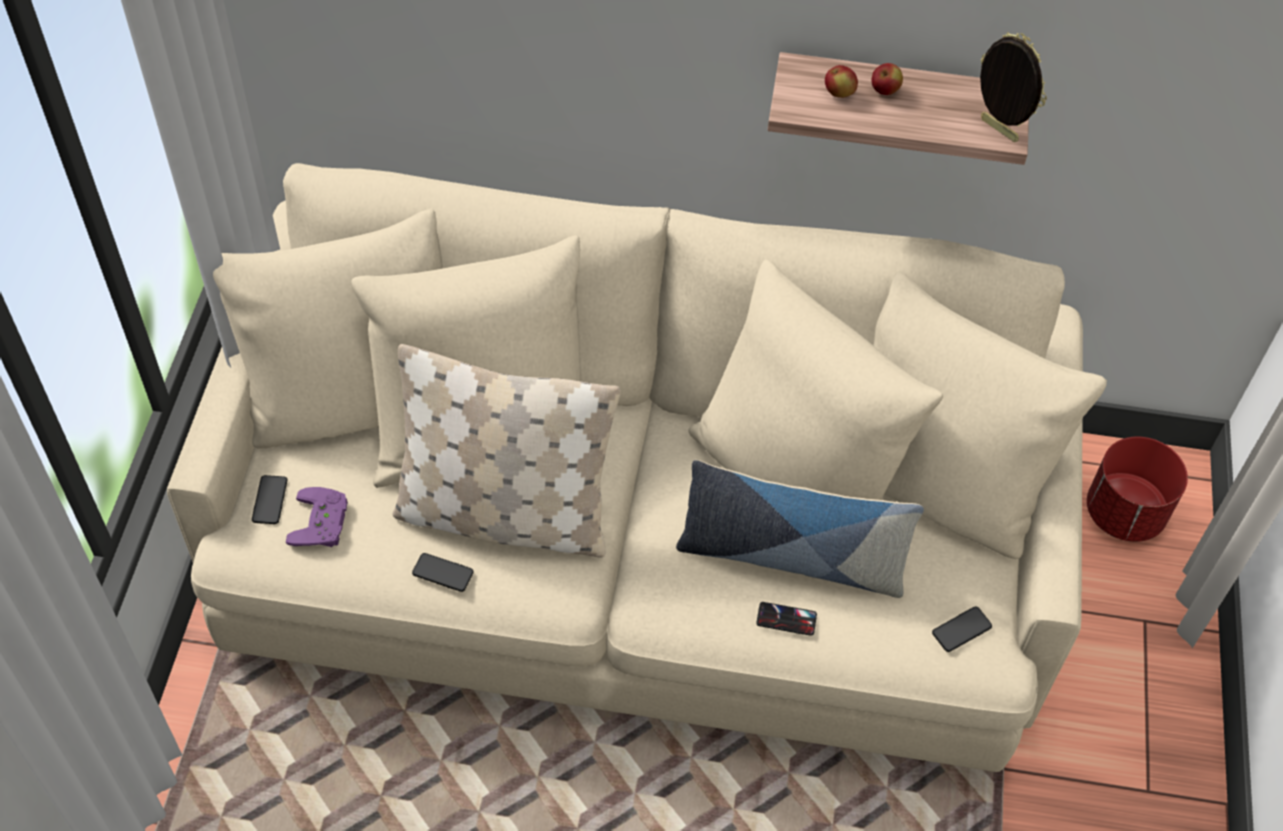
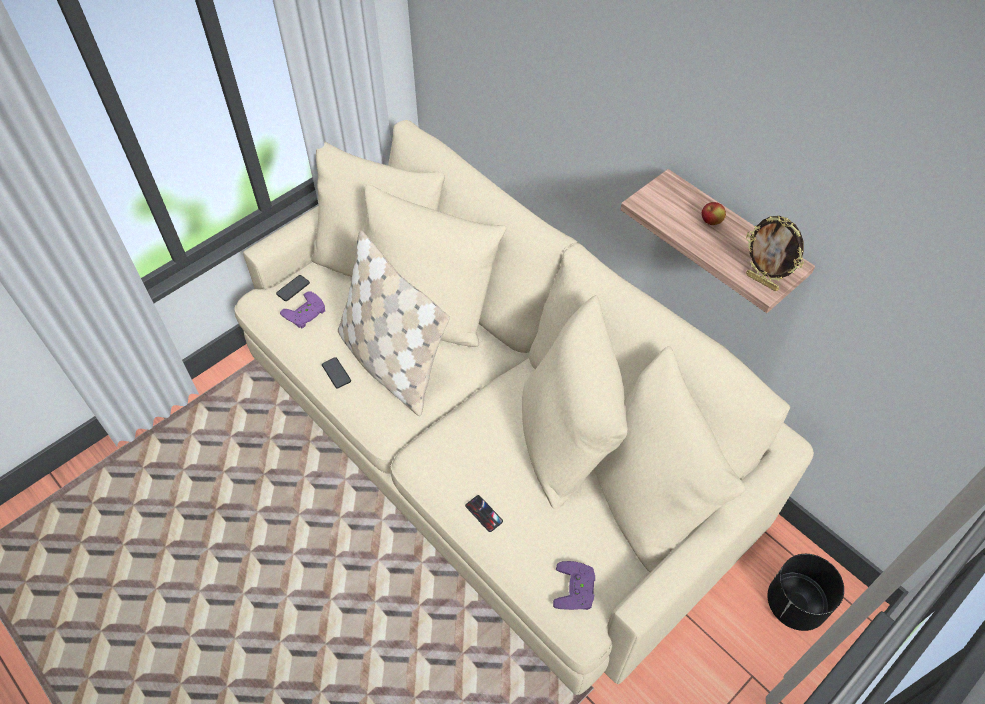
camera: 40 degrees right, 0 degrees up
(791, 557) = (517, 482): pillow -> none
(839, 93) = (680, 209): apple -> none
(961, 630) = (577, 589): phone -> purple game controller
(997, 131) = (762, 282): picture frame -> picture frame turned 135 degrees clockwise
(1124, 514) = (794, 604): red planter -> black planter

